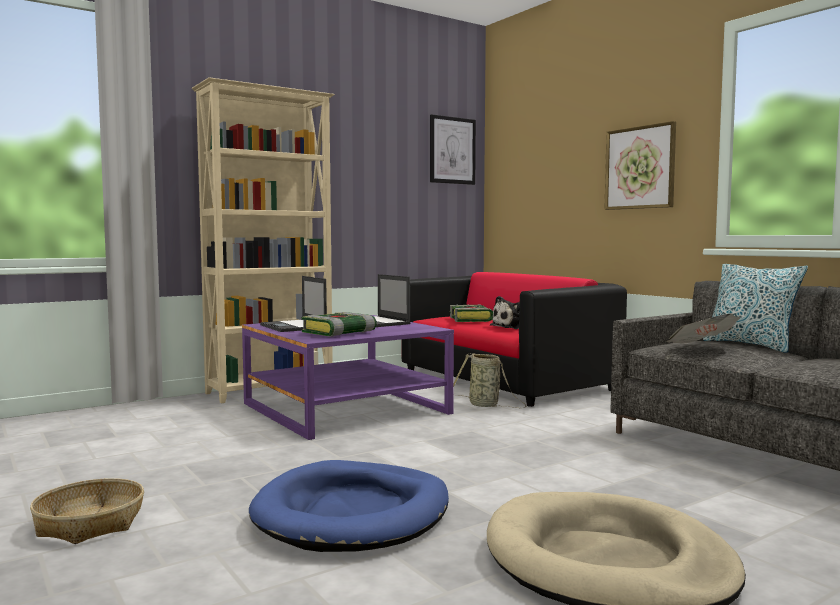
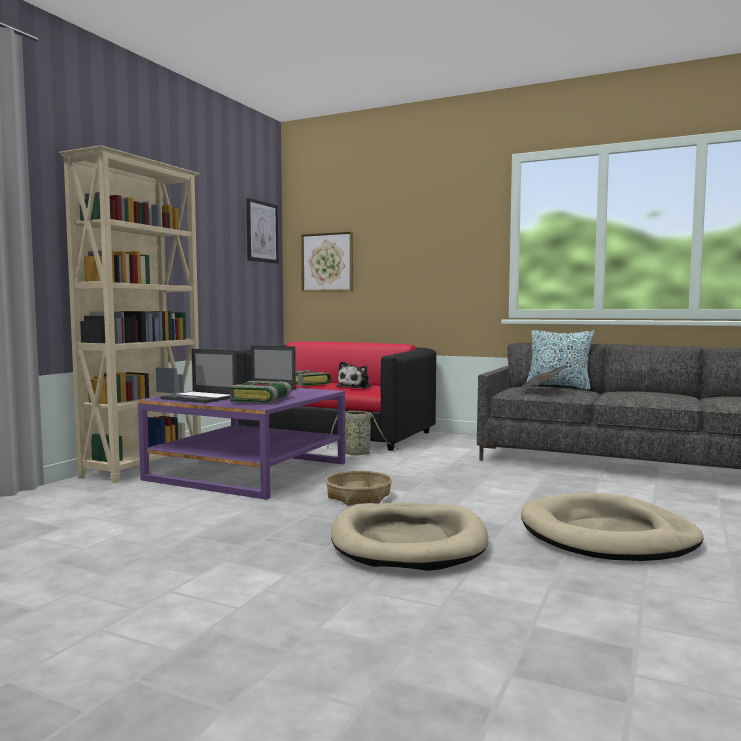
camera: 30 degrees left, 0 degrees up
(89, 523) = (205, 597): basket -> basket (358, 496)
(353, 513) = (408, 542): blue dog bed -> beige dog bed
(640, 168) = (443, 256): picture -> picture (327, 262)

